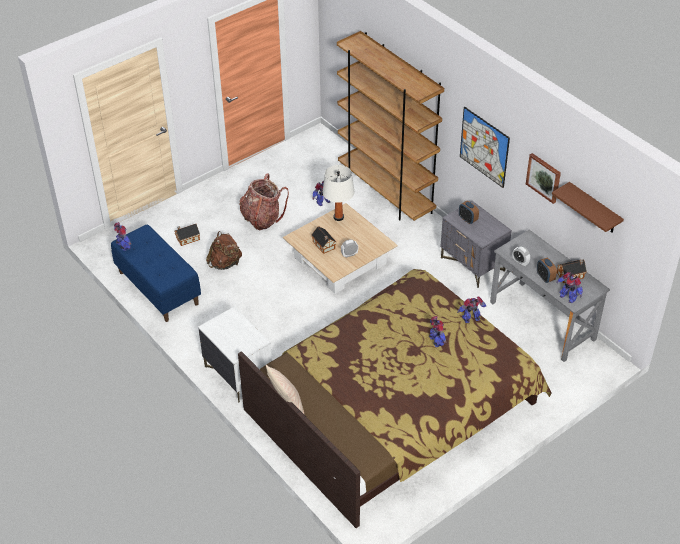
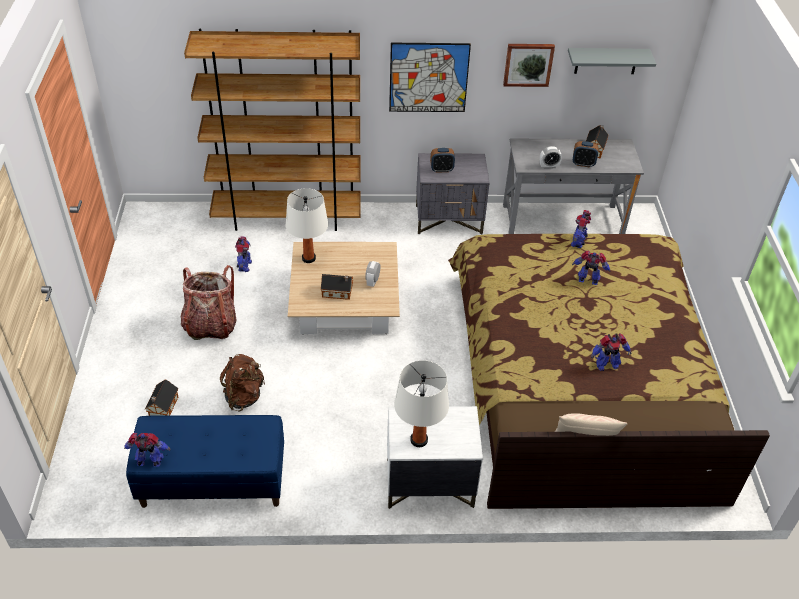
camera: 55 degrees left, 0 degrees up
(221, 331) = (418, 440): none -> white table lamp
(568, 297) = (621, 165): toy robot -> toy robot (606, 364)
(594, 209) = (606, 60): brown shelf -> grey shelf

